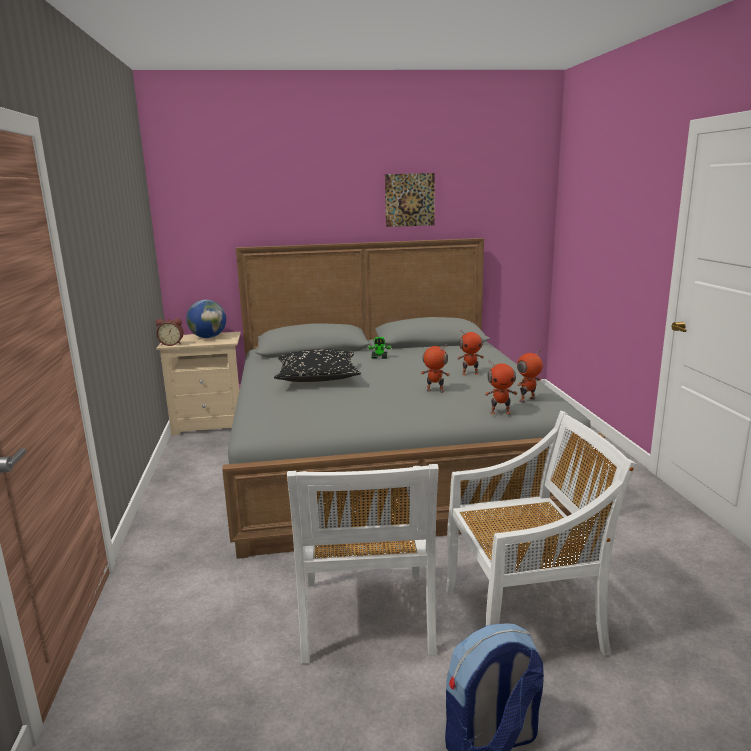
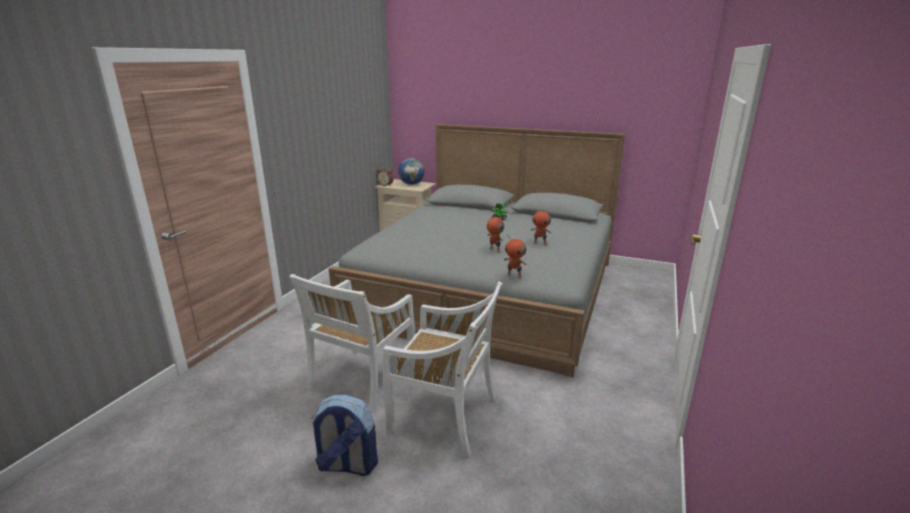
camera: 30 degrees right, 5 degrees up
(317, 378) = (438, 224): black pillow -> none
(410, 200) = (566, 97): picture -> none
(528, 400) = (547, 272): toy robot -> none

